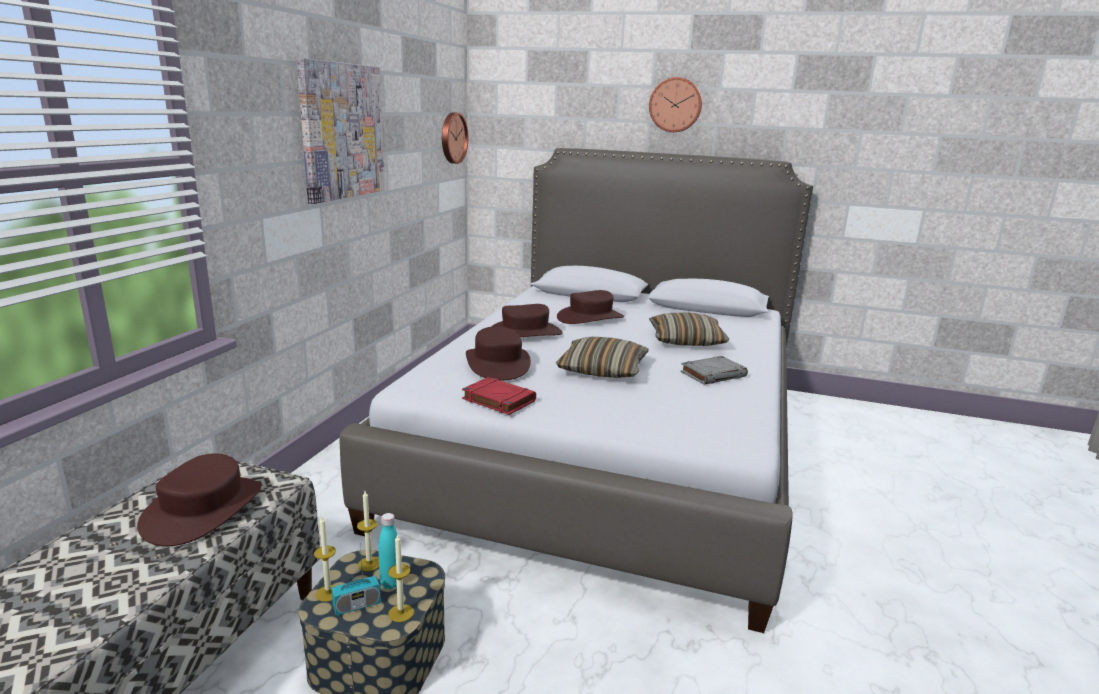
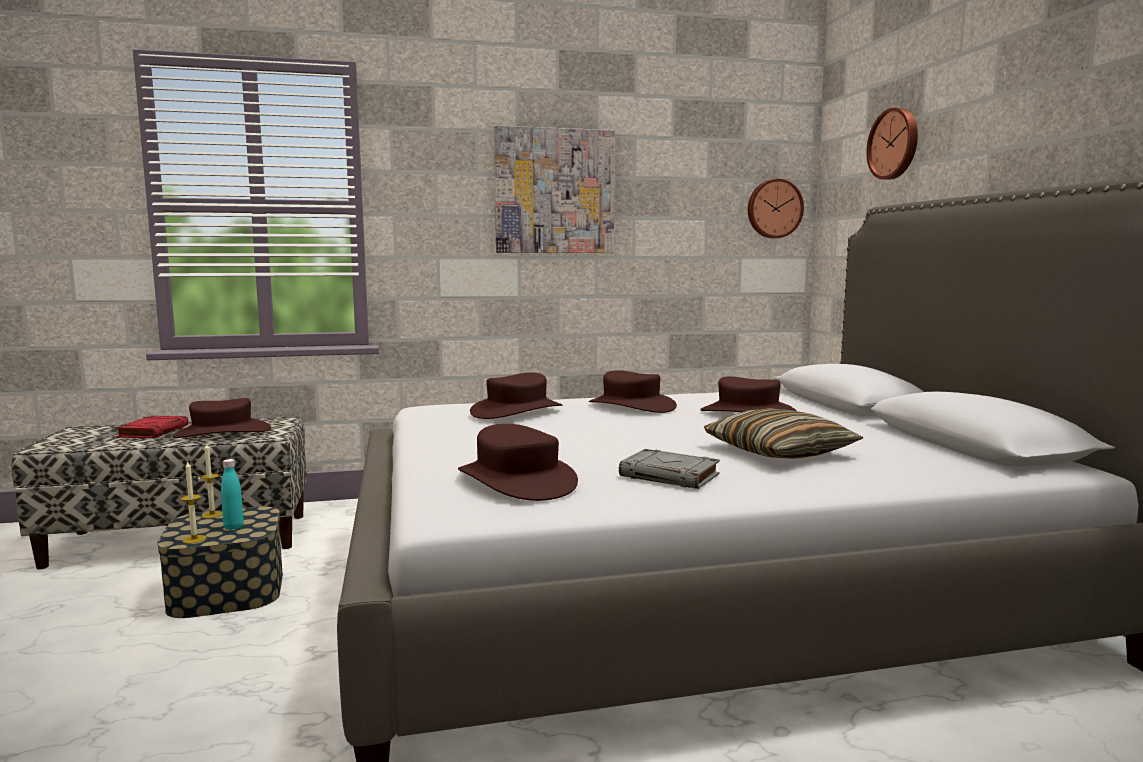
camera: 60 degrees right, 10 degrees down
(357, 605) = (200, 525): radio -> none
(369, 564) = (258, 515): candle -> none
(498, 400) = (432, 425): red book -> red book (153, 431)
(602, 369) = (584, 439): pillow -> none
(675, 105) = (1020, 115): wall clock -> wall clock (894, 144)
(692, 410) = (517, 480): none -> brown hat

